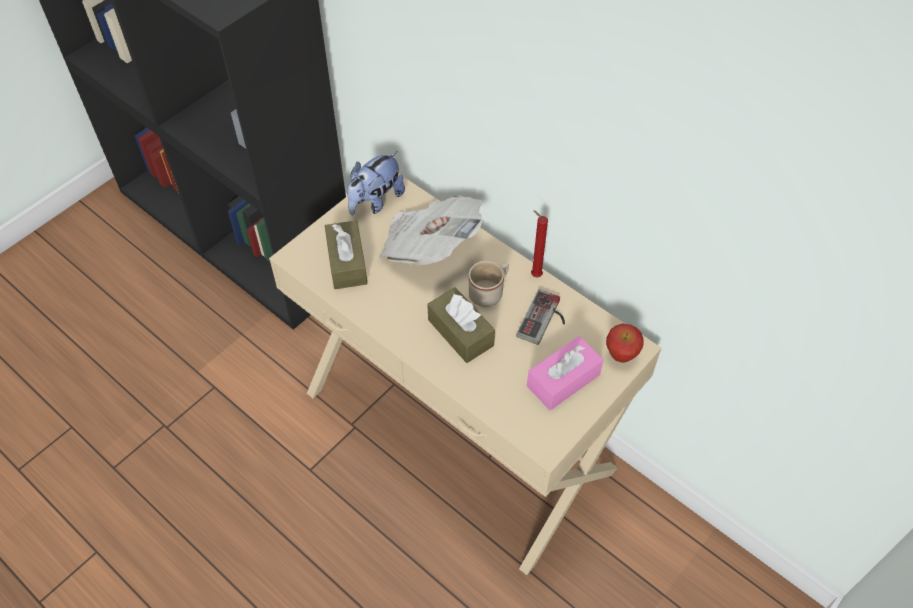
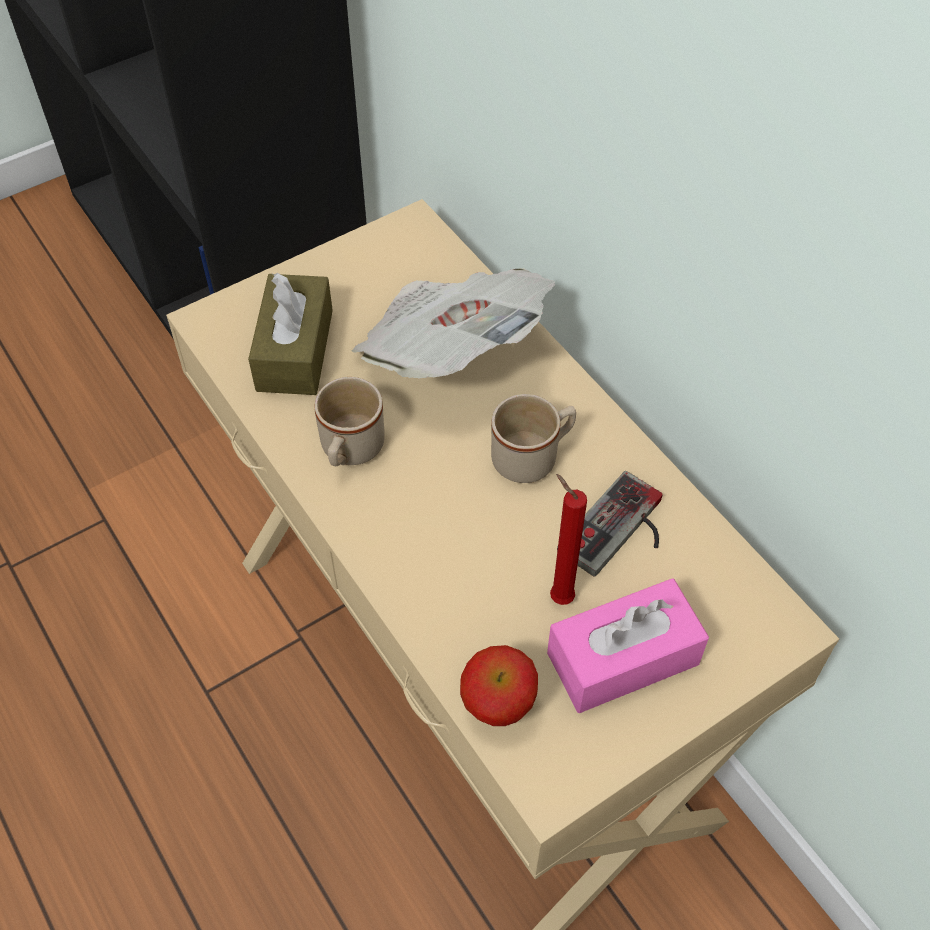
camera: 15 degrees right, 0 degrees up
(375, 201) = (382, 255): plush toy -> none
(395, 310) = (349, 451): none -> beige mug
(460, 332) = (454, 520): brown tissue box -> none
(534, 275) = (626, 443): red candle -> red candle (558, 596)
(620, 355) = (751, 636): apple -> apple (497, 708)

